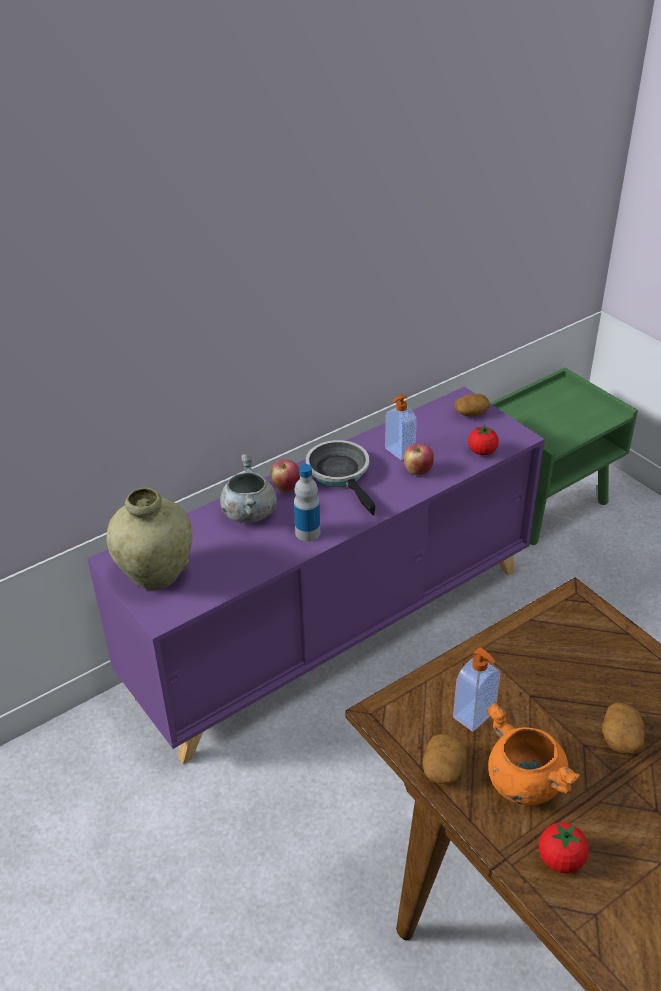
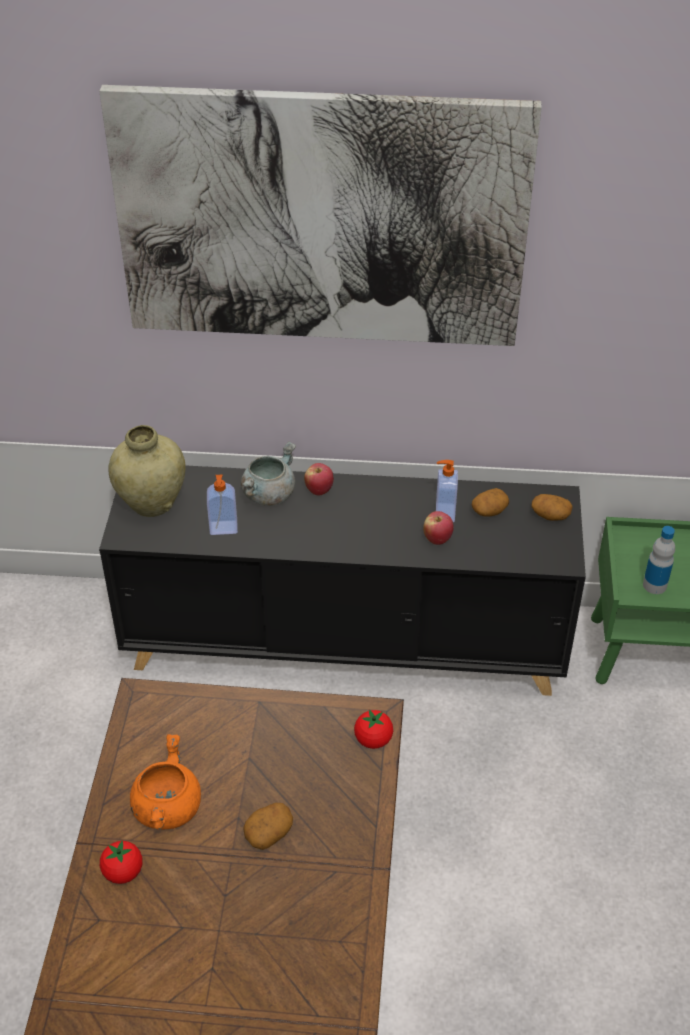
camera: 40 degrees right, 5 degrees up
(248, 196) = (321, 220): none -> picture
(307, 533) = (290, 537): bottle -> bottle (654, 585)
(334, 628) = (346, 642): purple cabinet -> black cabinet
(341, 474) = (373, 504): frying pan -> none
(443, 769) = (129, 761): potato -> potato (489, 511)
(475, 715) = (194, 743): soap dispenser -> soap dispenser (223, 528)
(482, 452) = (513, 555): tomato -> tomato (373, 739)

